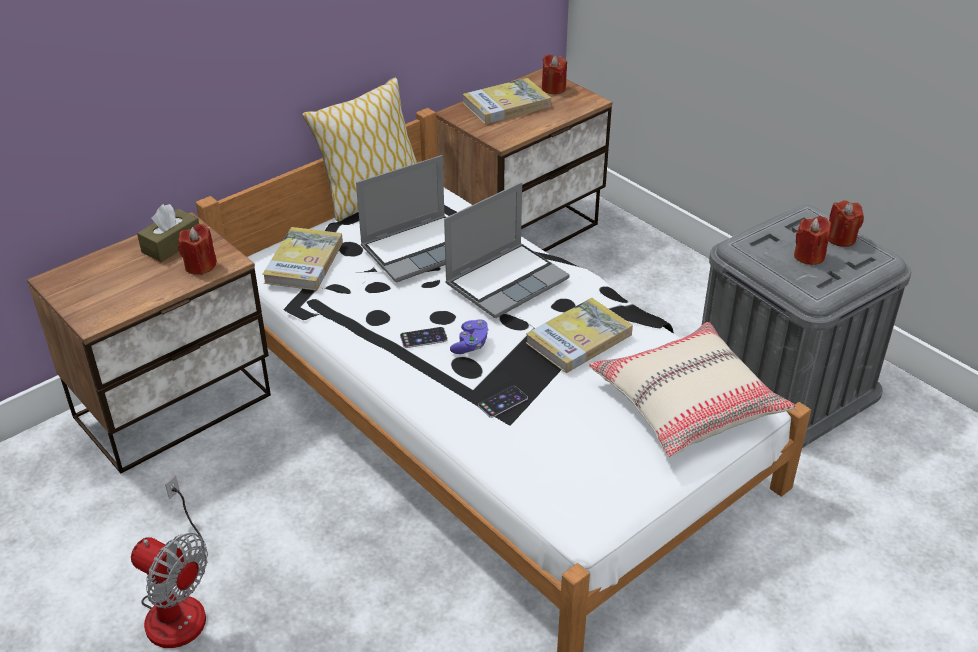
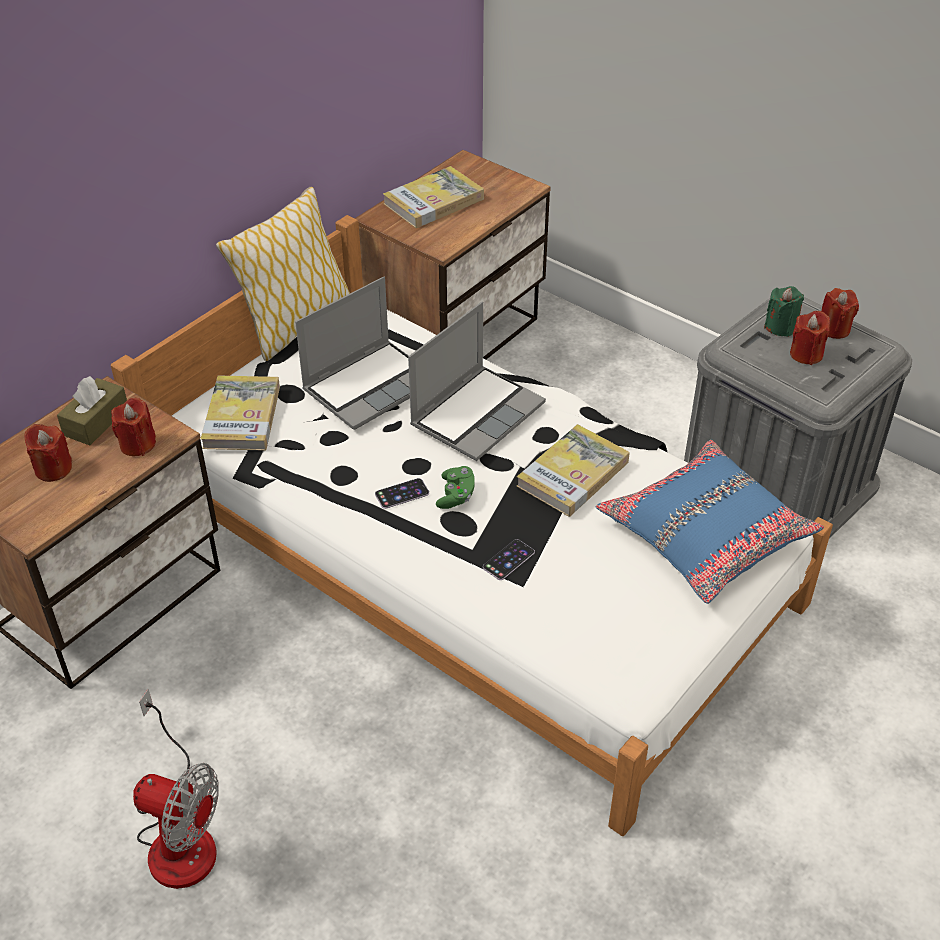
camera: 10 degrees left, 5 degrees up
(470, 345) = (456, 495): purple game controller -> green game controller
(553, 88) = (481, 175): red candle -> red candle (53, 469)
(687, 402) = (705, 534): beige pillow -> blue pillow
(791, 232) = (780, 327): none -> green candle

